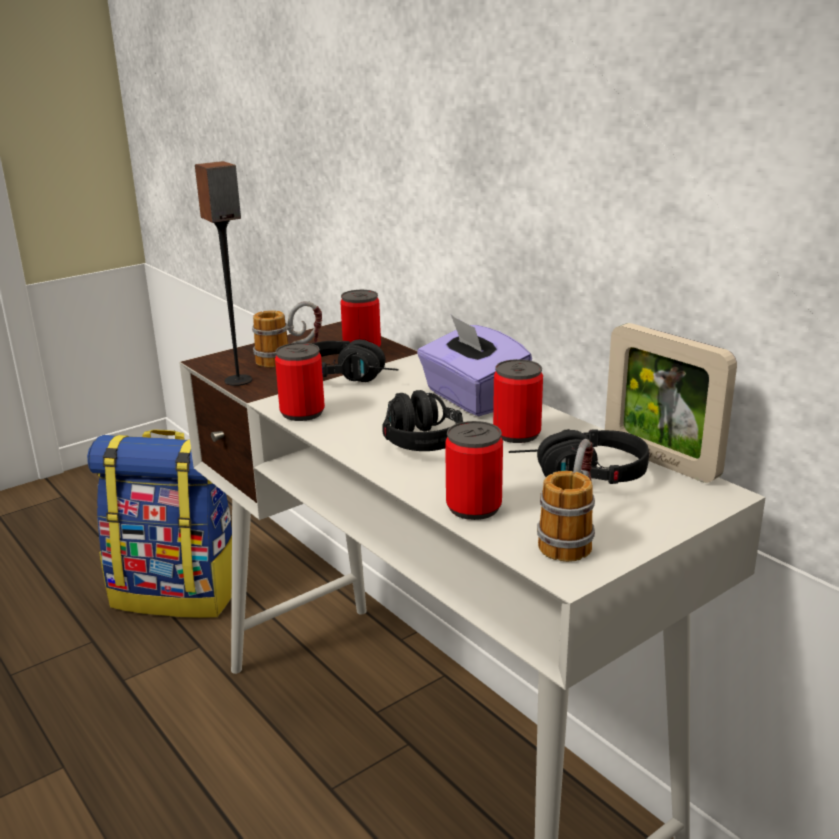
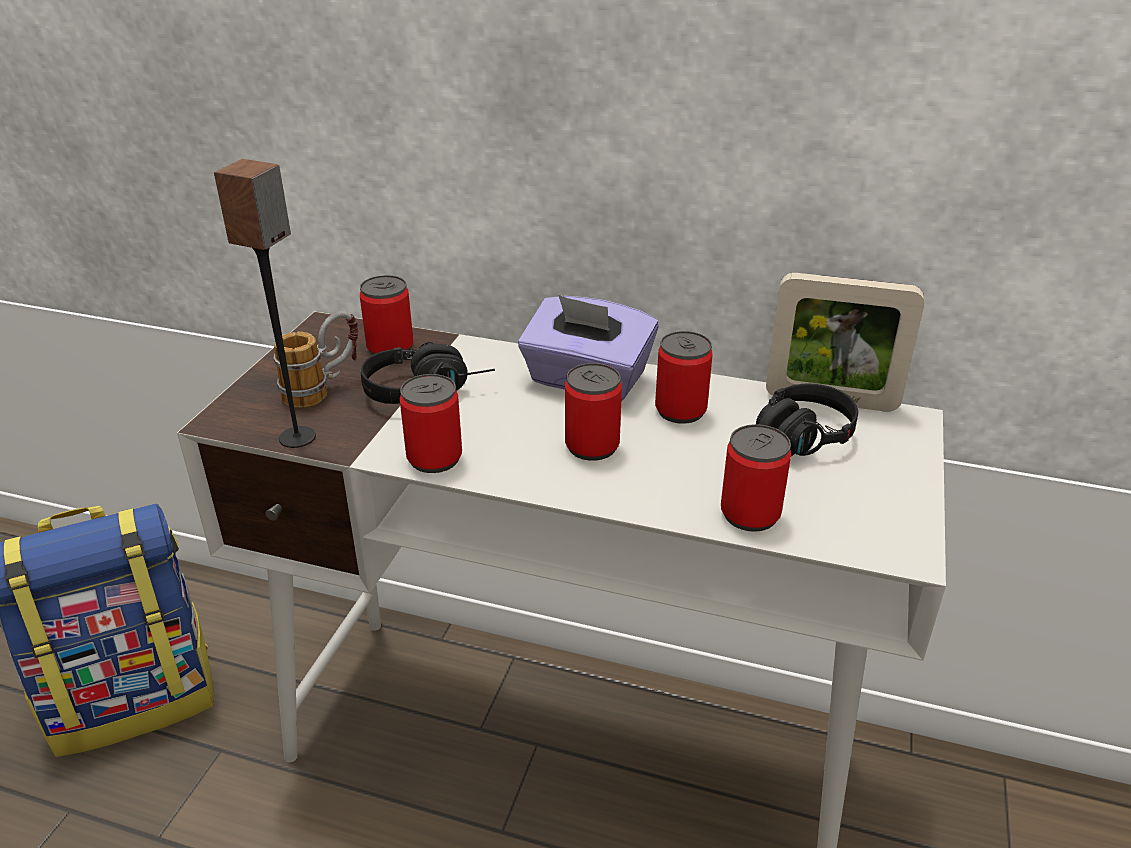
camera: 35 degrees left, 10 degrees up
(416, 435) = (592, 446): black headphones -> can
(571, 535) = (862, 511): mug -> none

